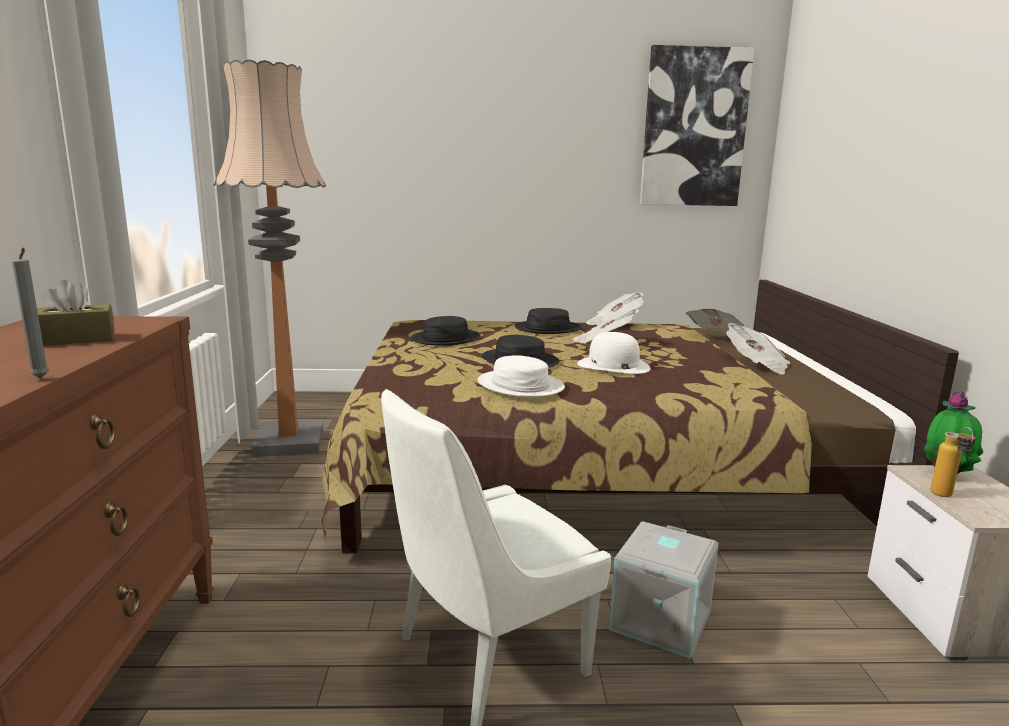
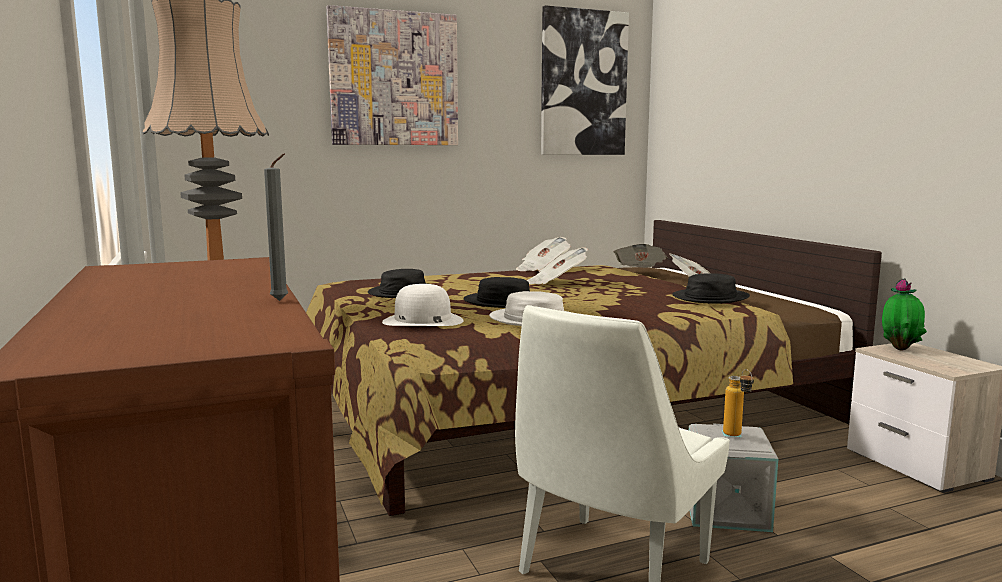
camera: 20 degrees left, 5 degrees down
(74, 339) = (207, 277): brown tissue box -> none
(488, 126) = (394, 79): none -> picture
(547, 328) = (488, 277): black hat -> black hat (710, 297)
(613, 365) = (591, 298): white hat -> white hat (422, 321)
(946, 497) = (916, 362): bottle -> bottle (737, 436)

